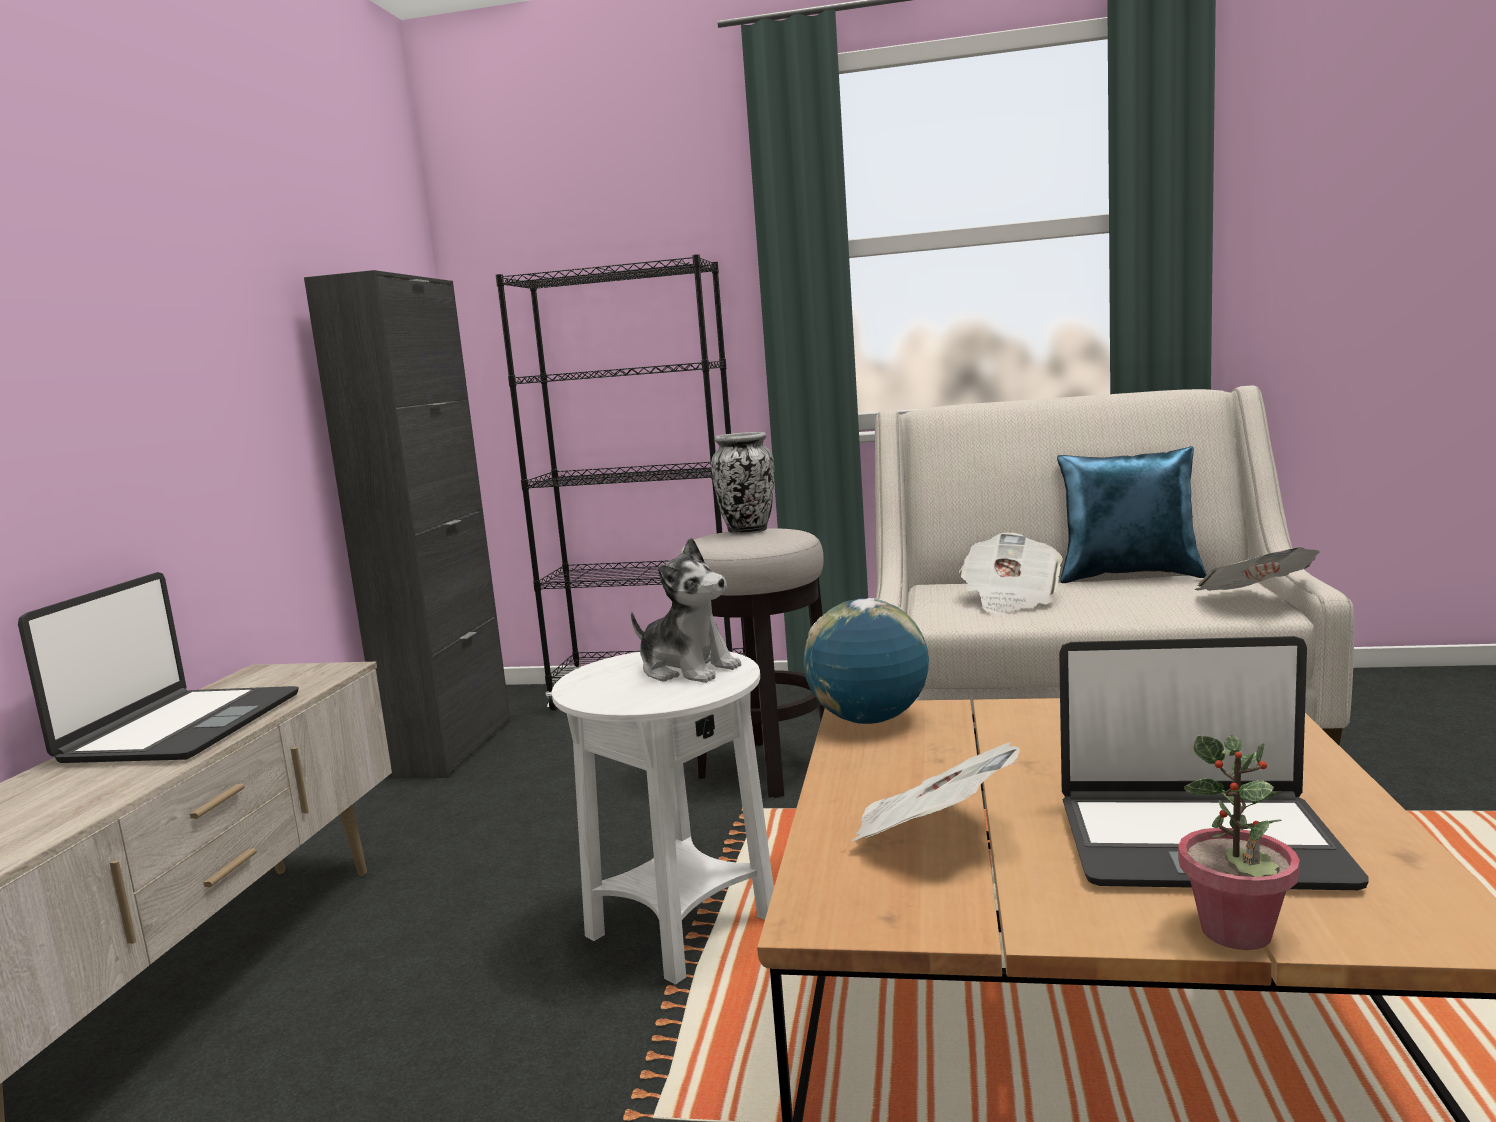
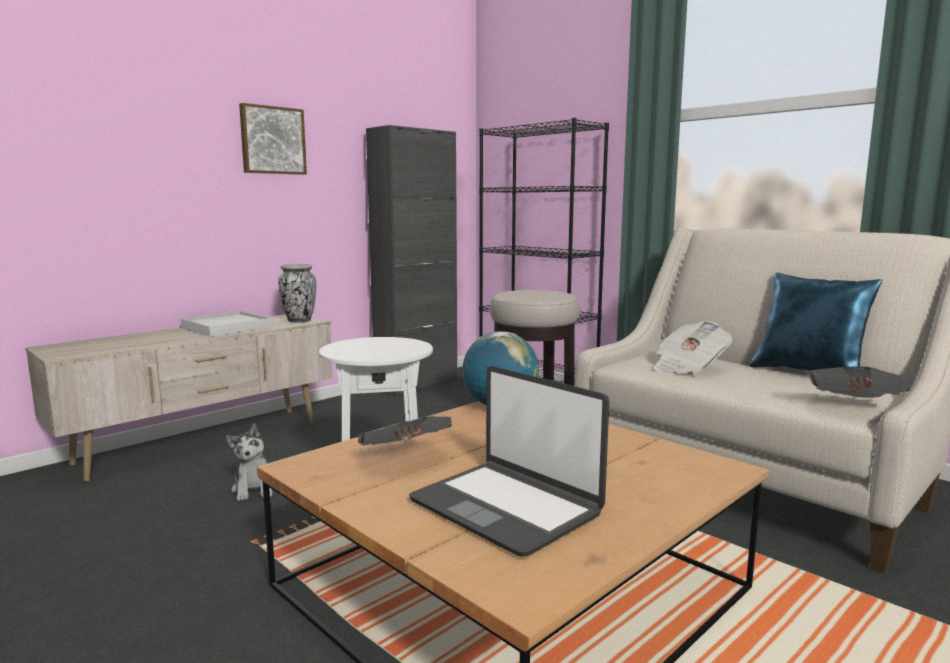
camera: 35 degrees right, 0 degrees up
(157, 307) = (272, 140): none -> picture
(181, 728) = (226, 327): laptop -> white tray
(687, 669) = (395, 348): plush toy -> plush toy (255, 488)
(747, 531) = (541, 290): vase -> vase (299, 321)
(1236, 932) = (421, 543): potted plant -> none

